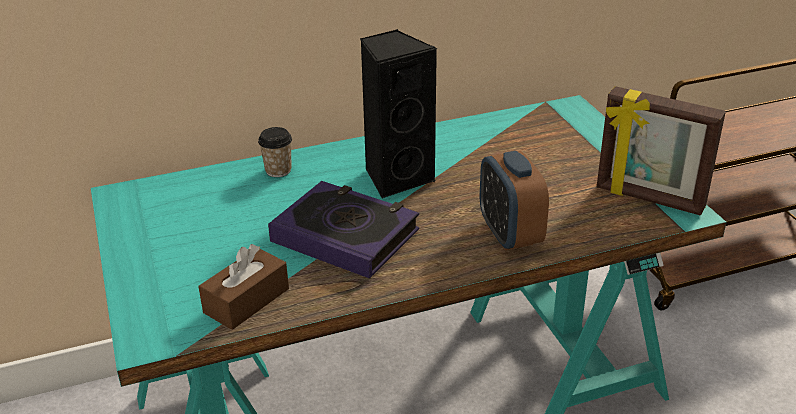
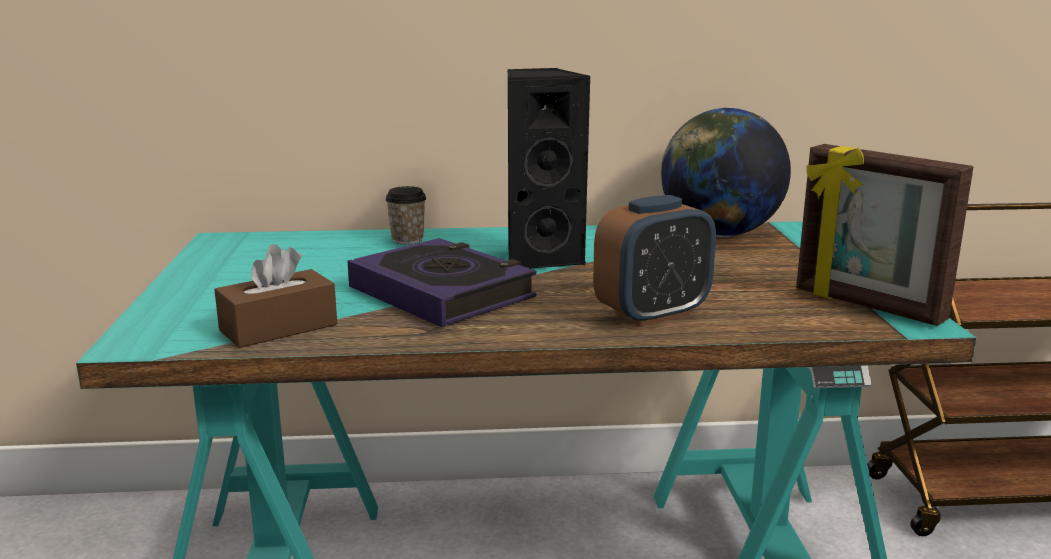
camera: 15 degrees right, 15 degrees down
(510, 234) = (652, 314): alarm clock -> alarm clock turned 120 degrees counterclockwise
(516, 124) = (720, 234): none -> globe

